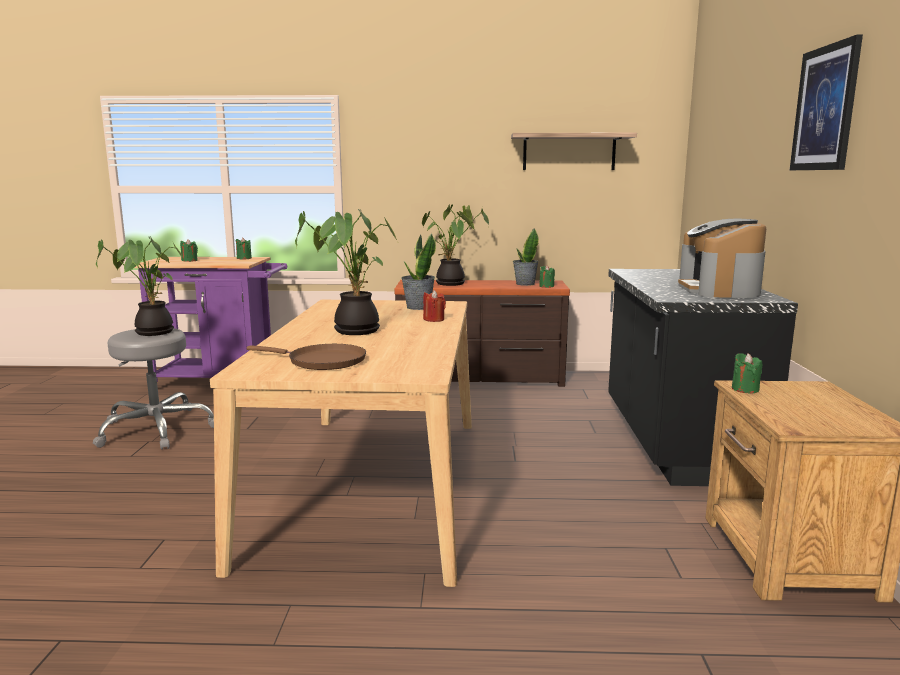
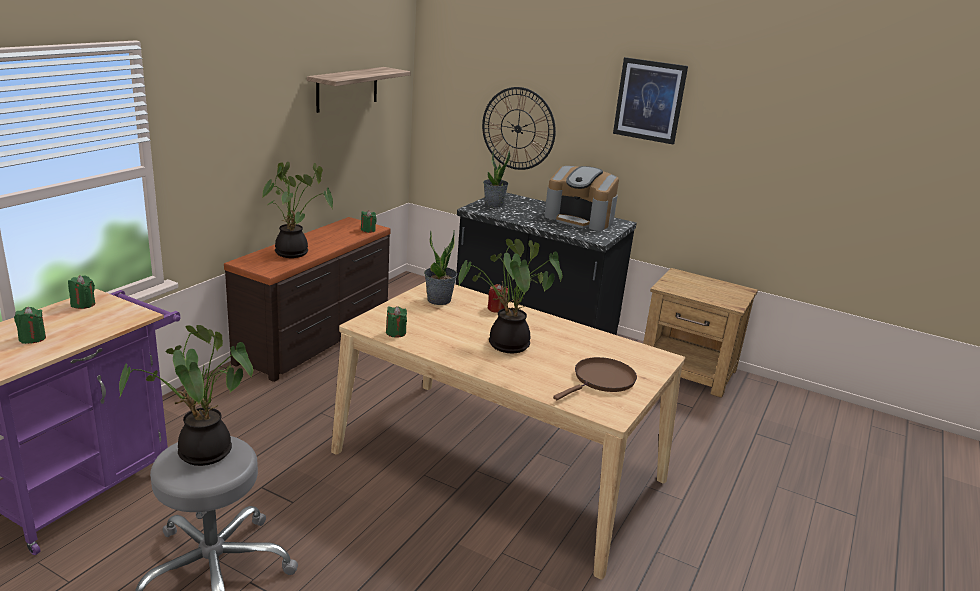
camera: 65 degrees left, 10 degrees up
(525, 284) = (344, 232): potted plant -> potted plant (494, 204)
(732, 188) = (518, 129): none -> wall clock
(745, 389) = (672, 289): green candle -> green candle (396, 333)

